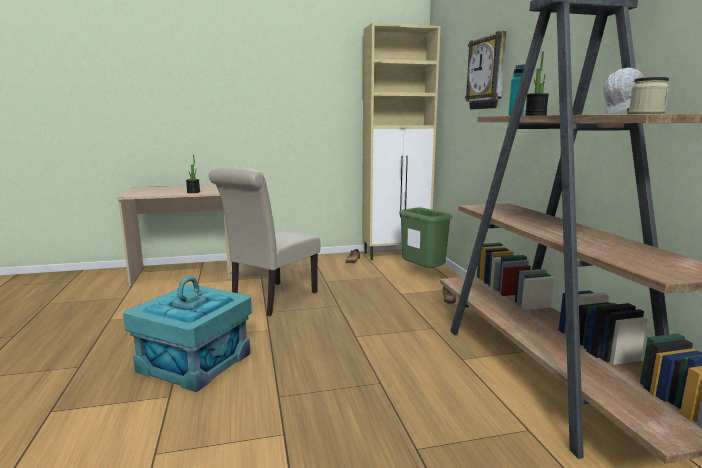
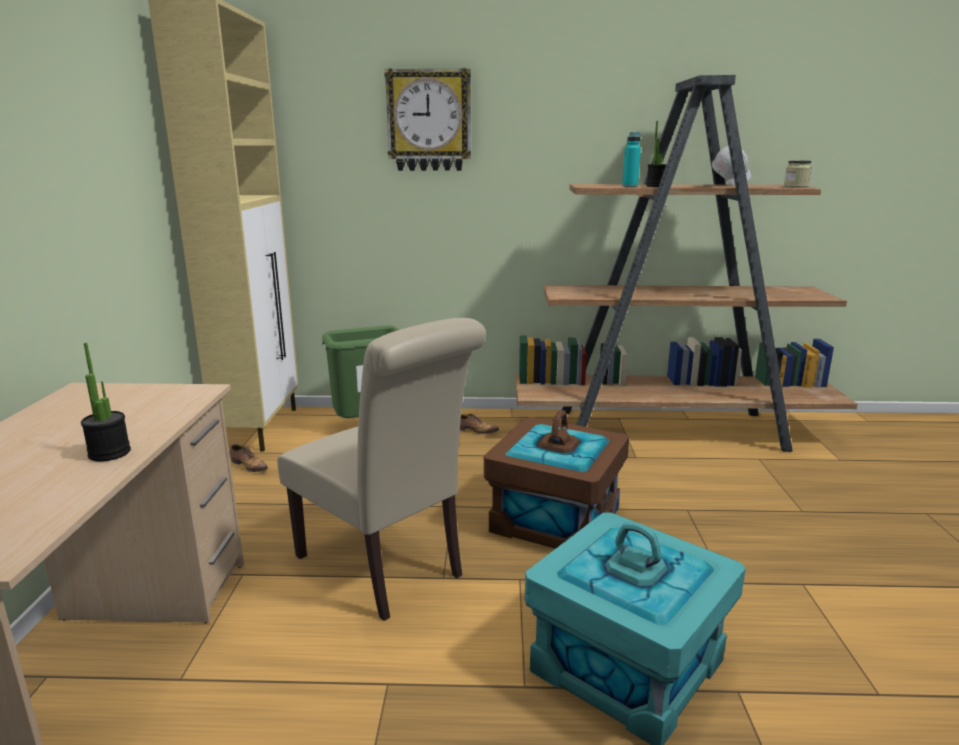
camera: 75 degrees left, 5 degrees up
(338, 334) = (554, 519): none -> brown storage box

